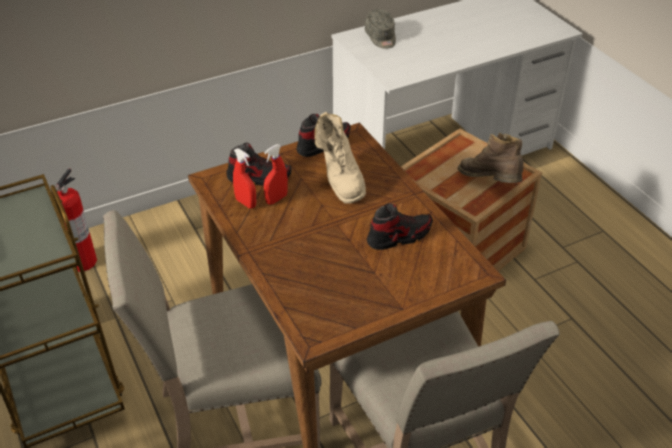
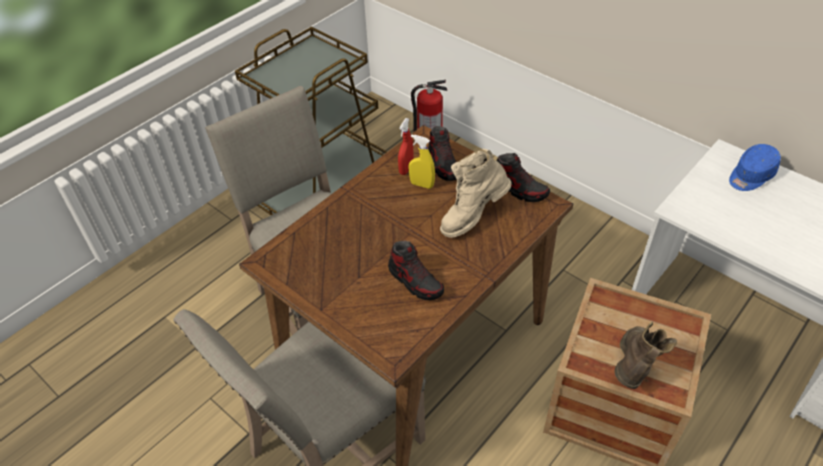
camera: 70 degrees right, 5 degrees up
(276, 199) = (421, 184): red spray bottle -> yellow spray bottle
(381, 37) = (750, 176): grey cap -> blue cap

